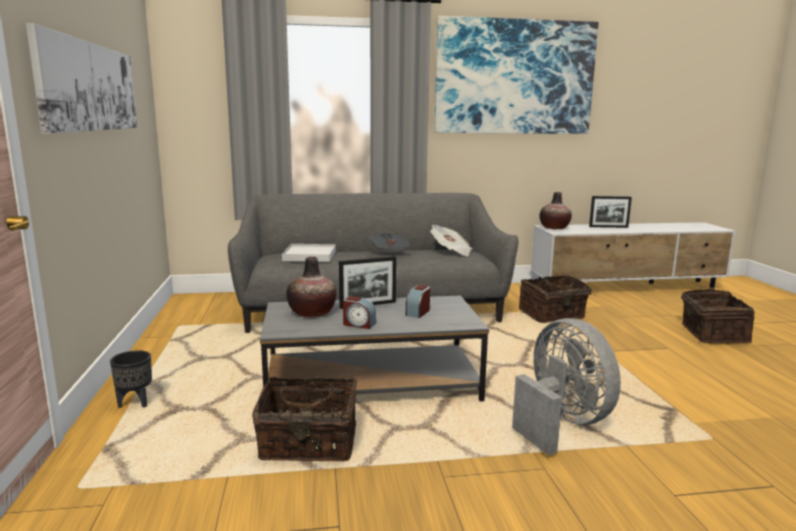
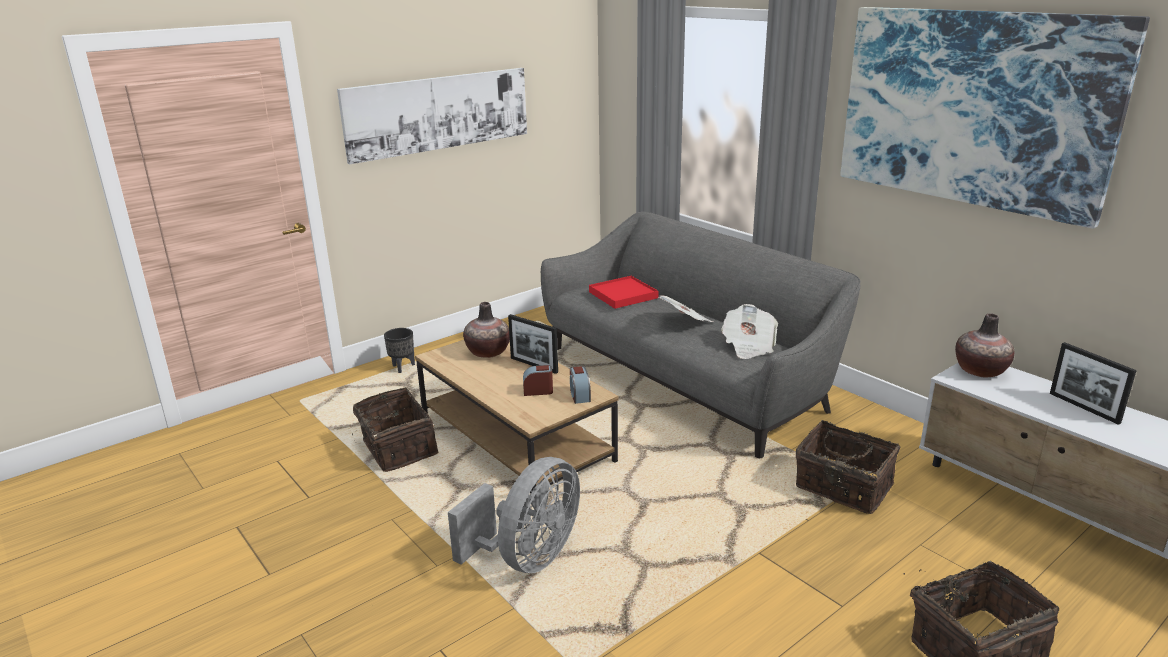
camera: 60 degrees right, 10 degrees up
(309, 255) = (623, 295): white tray -> red tray
(358, 324) = (480, 377): alarm clock -> alarm clock (579, 395)
(371, 384) = (516, 438): grey coffee table -> brown coffee table

